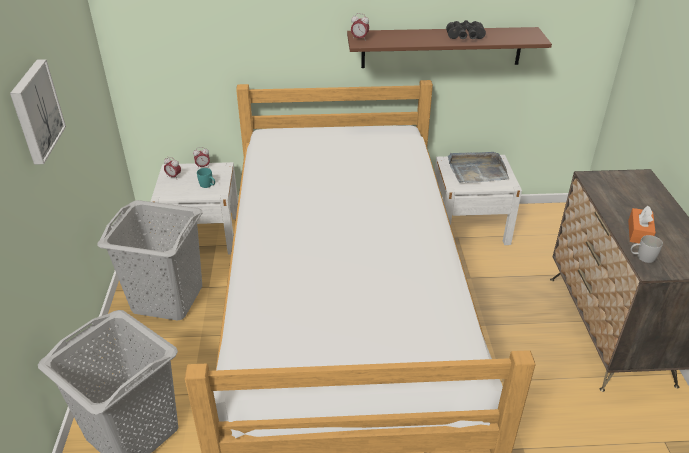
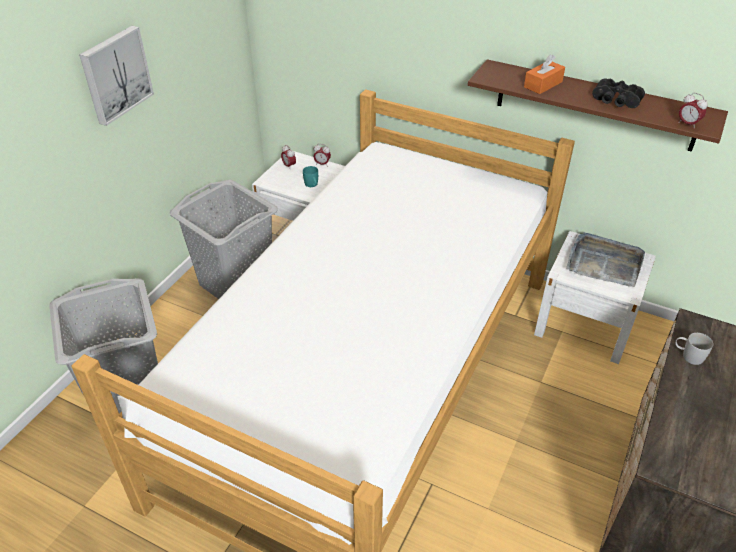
camera: 30 degrees right, 5 degrees up
(359, 39) = (489, 72): alarm clock -> alarm clock (687, 124)
(639, 232) = (691, 416): orange tissue box -> orange tissue box (543, 84)
(642, 257) = (664, 447): white mug -> white mug (688, 355)

